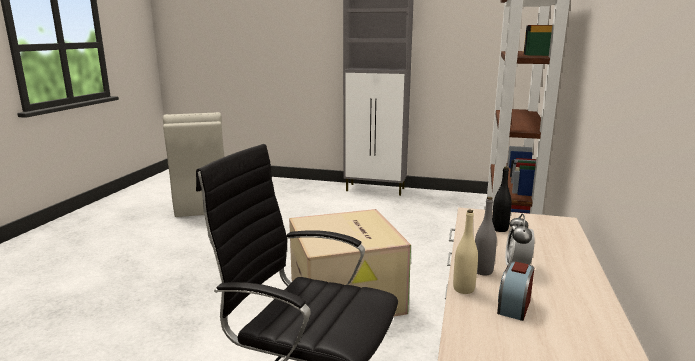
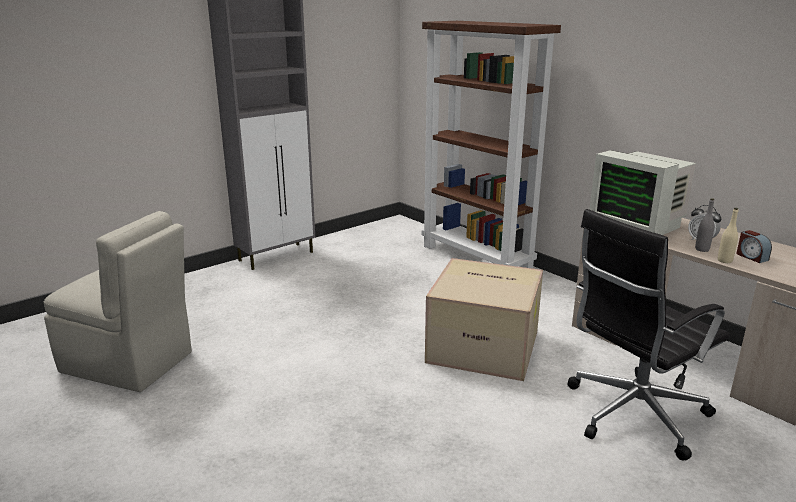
camera: 55 degrees left, 5 degrees up
(499, 229) = (637, 226): black bottle -> monitor

